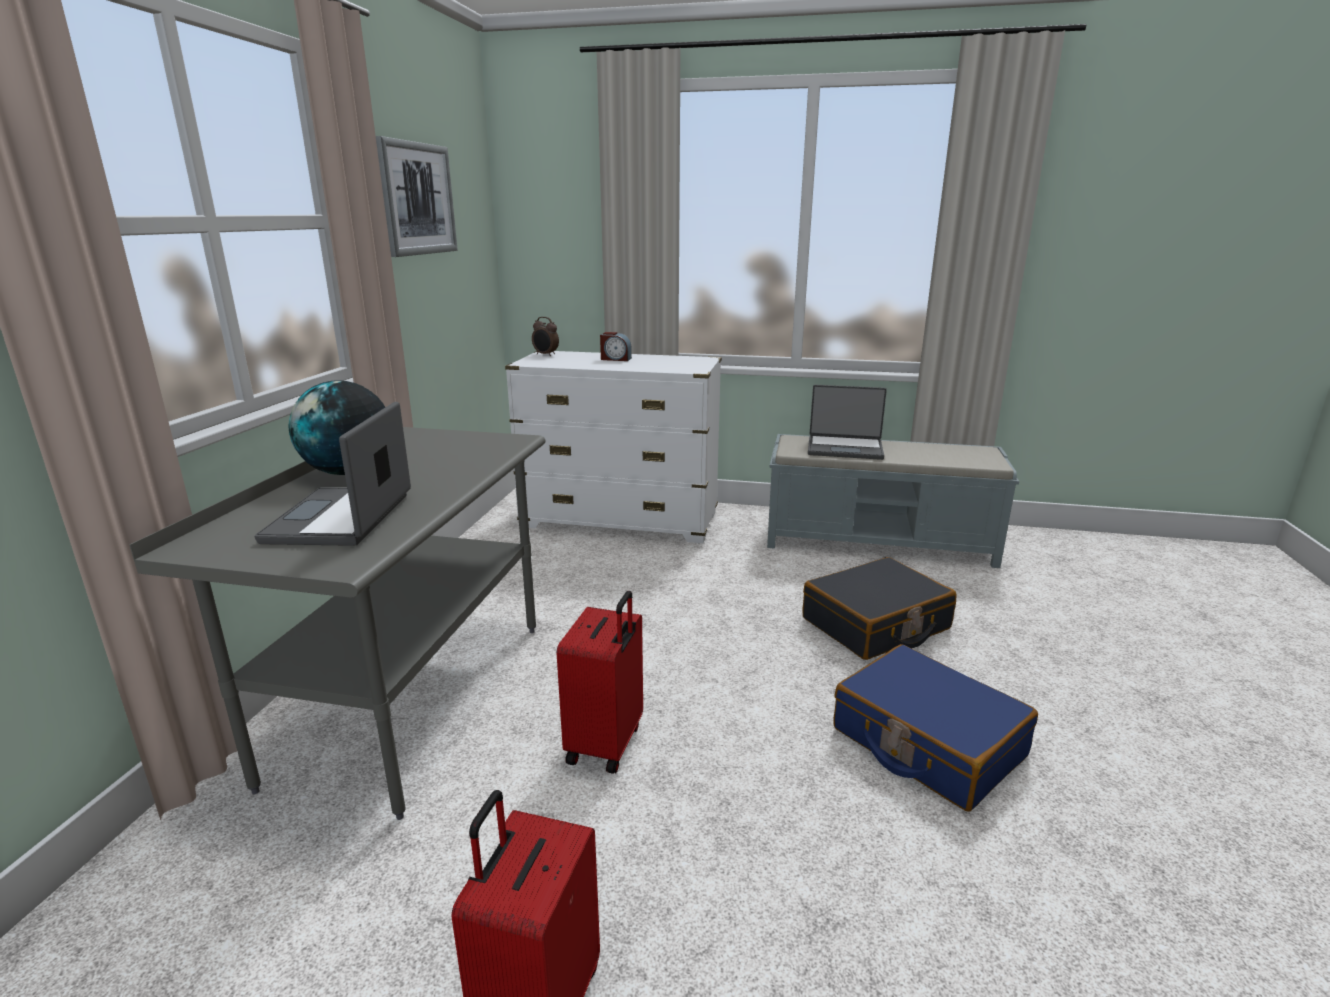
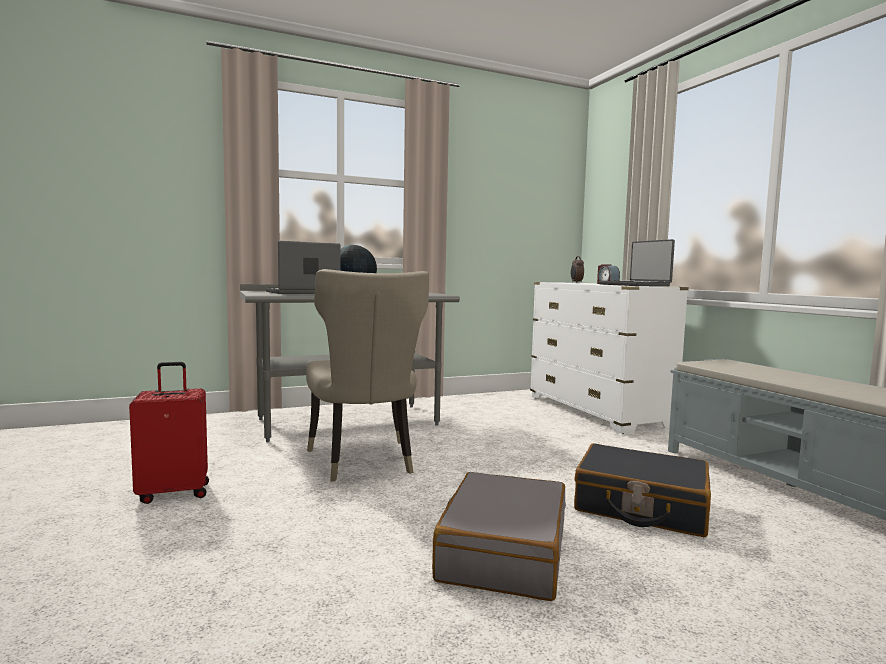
camera: 55 degrees right, 15 degrees down
(417, 199) = (498, 181): picture -> none
(607, 744) = (364, 462): red suitcase -> beige chair
(845, 448) = (754, 370): laptop -> laptop (635, 285)
(926, 743) = (502, 552): blue suitcase -> grey suitcase

